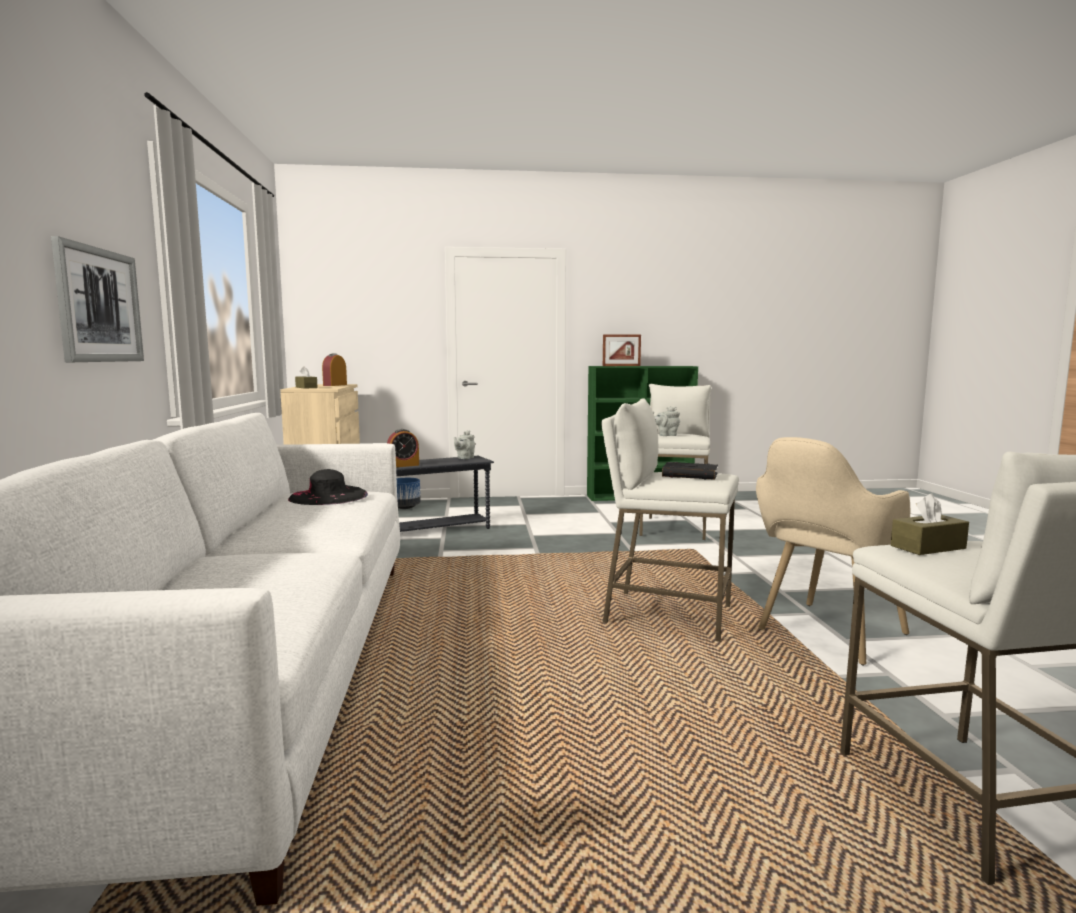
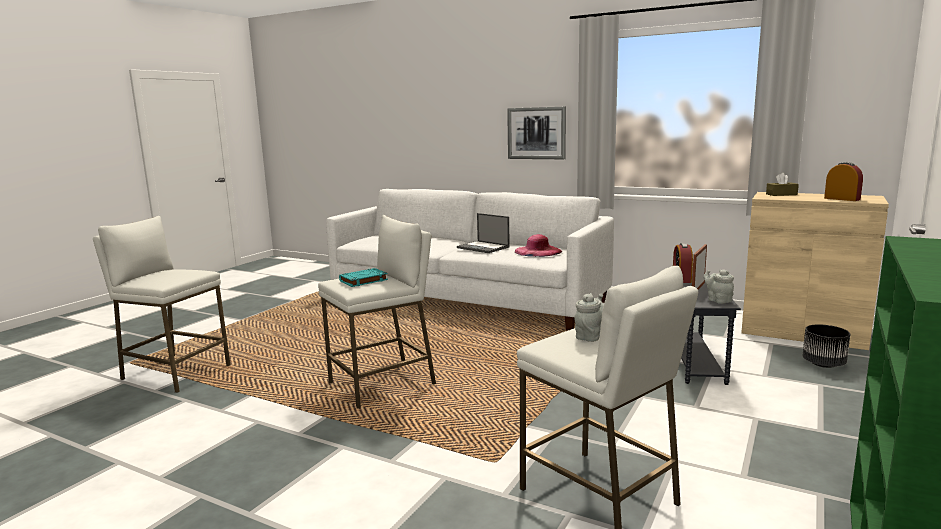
camera: 125 degrees right, 5 degrees up
(310, 521) = (483, 247): none -> laptop
(328, 496) = (538, 251): black hat -> pink hat
(405, 507) = (824, 364): blue planter -> black planter
(621, 366) = (912, 249): picture frame -> picture frame (698, 288)
(690, 475) = (363, 281): black book -> turquoise book
(823, 637) = (273, 416): beige armchair -> none
(928, 547) = (187, 273): brown tissue box -> none

